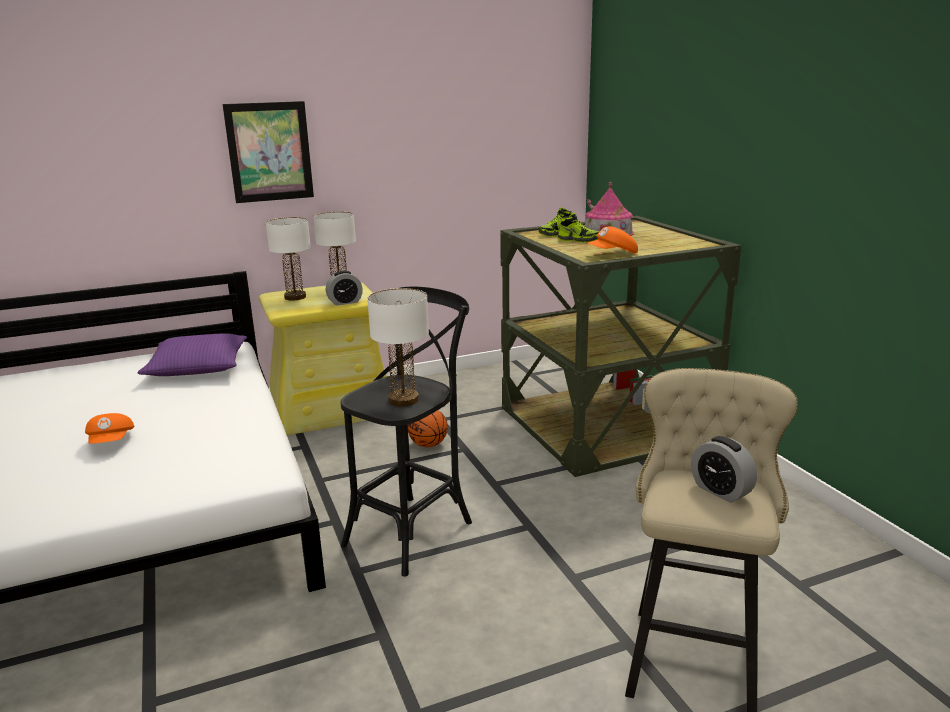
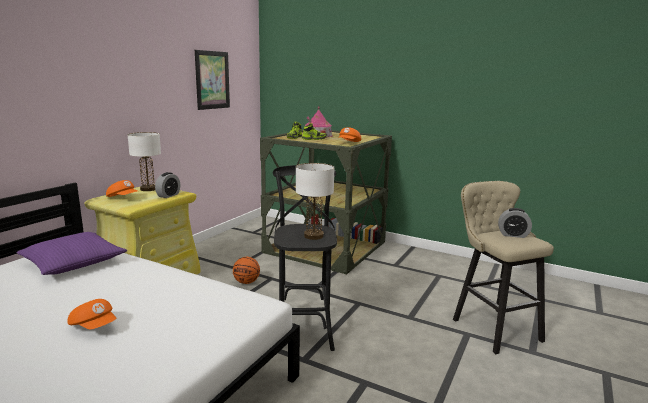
camera: 40 degrees left, 5 degrees down
(269, 152) = (87, 86): picture -> picture (212, 80)
(295, 297) = (123, 198): table lamp -> orange cap

